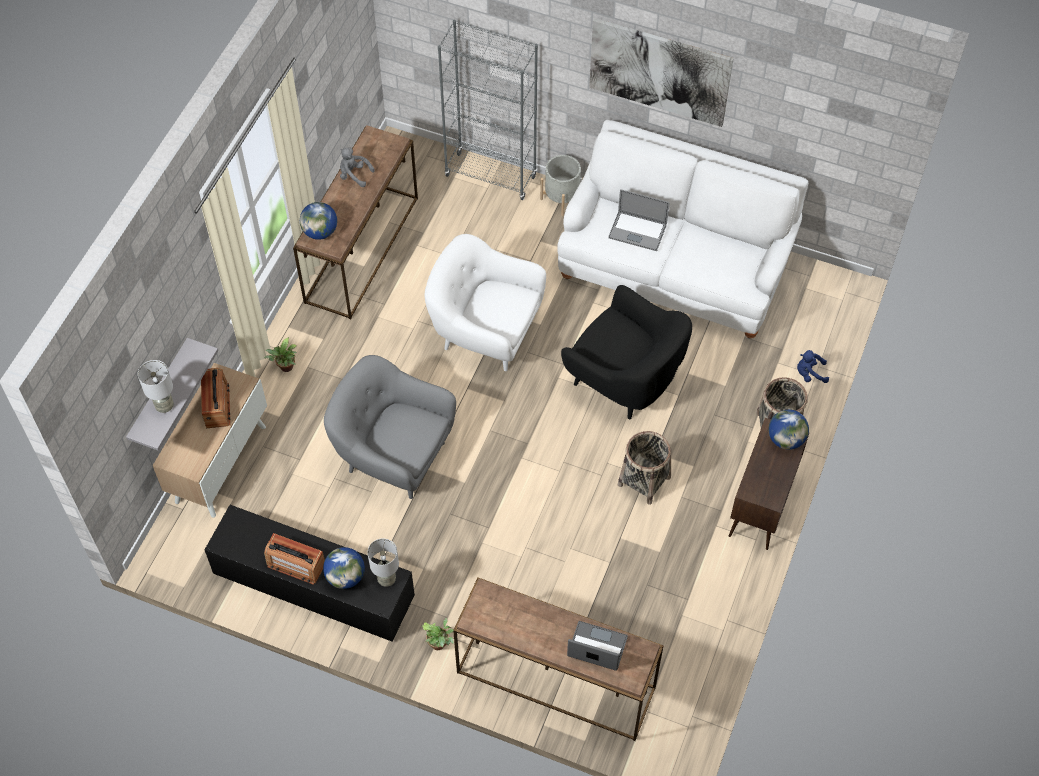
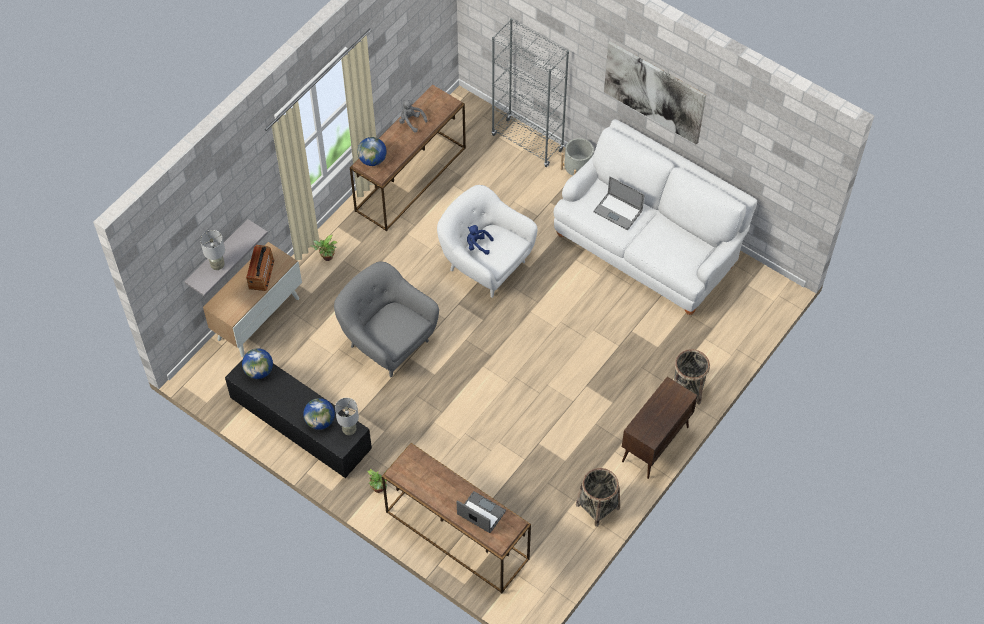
camera: 15 degrees right, 0 degrees up
(296, 565) = (287, 404): radio -> none
(624, 380) = (580, 325): black armchair -> none
(644, 481) = (570, 405): basket -> basket (597, 506)
(785, 439) = (677, 396): globe -> globe (259, 371)
(809, 373) = (727, 353): blue plush toy -> blue plush toy (477, 245)

